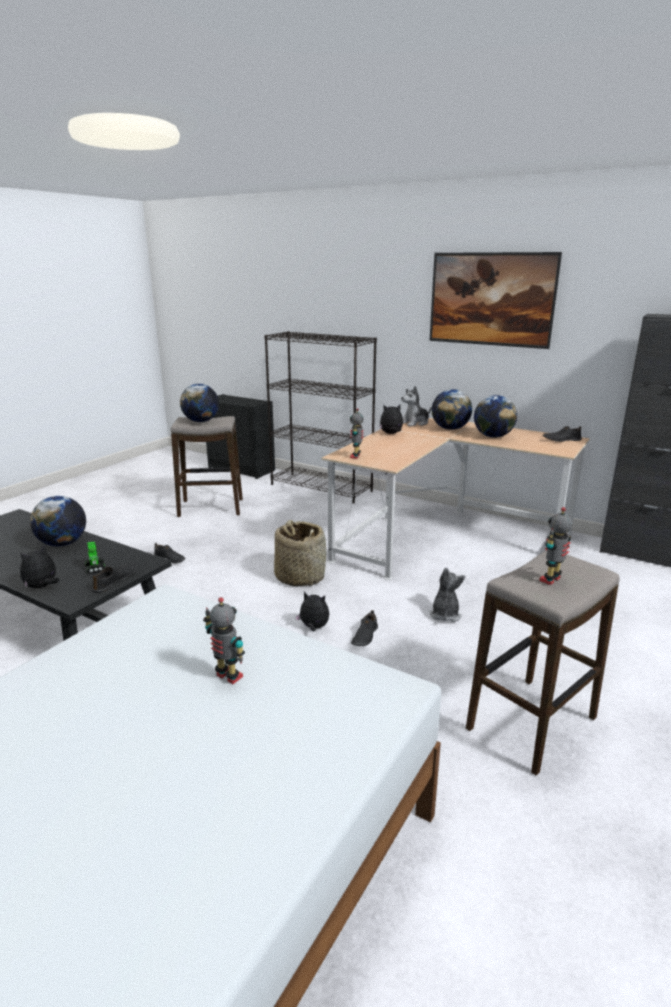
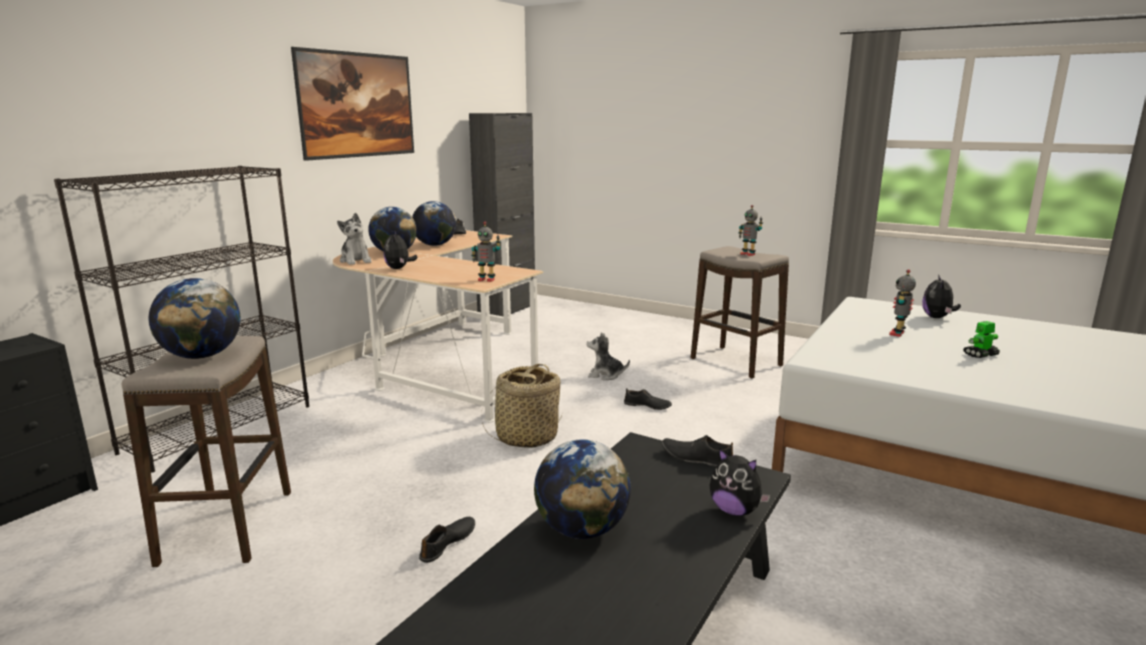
camera: 90 degrees left, 5 degrees down
(95, 568) = (666, 479): toy robot -> toy robot (980, 355)
(313, 627) = (637, 428): plush toy -> plush toy (937, 318)

